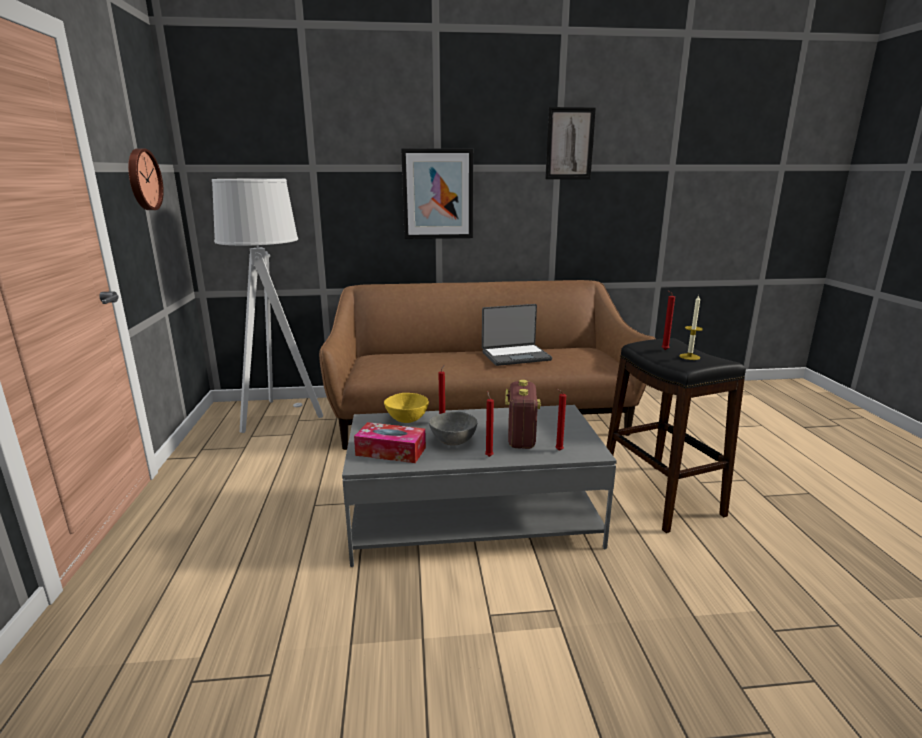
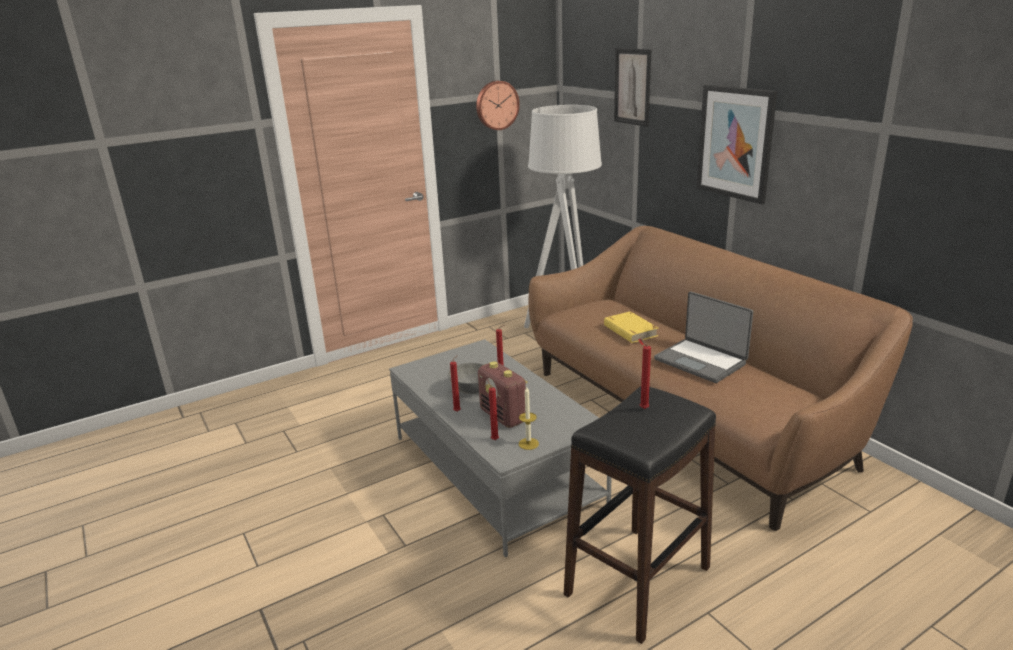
camera: 65 degrees right, 5 degrees up
(391, 451) = (434, 372): tissue box -> none
(406, 420) = (493, 360): yellow bowl -> none
(438, 361) = (630, 331): none -> yellow book
(521, 438) = (503, 416): radio -> radio turned 75 degrees clockwise
(569, 144) = (905, 95): picture -> picture (632, 87)
(689, 357) = (629, 425): candle -> candle (528, 444)

